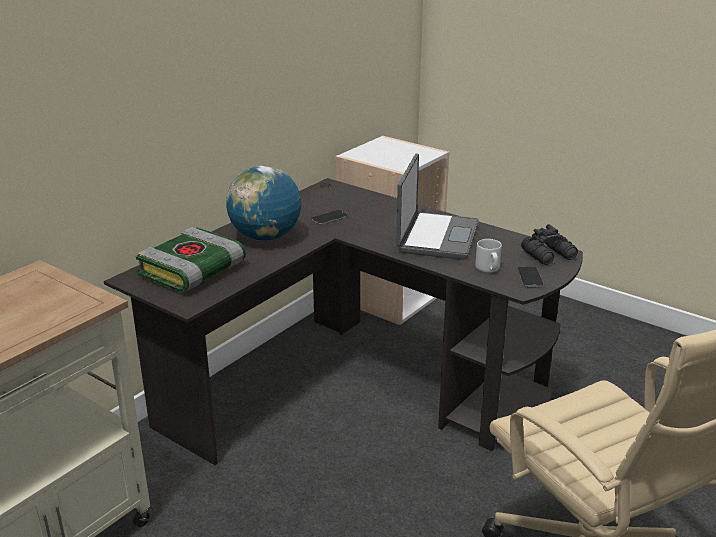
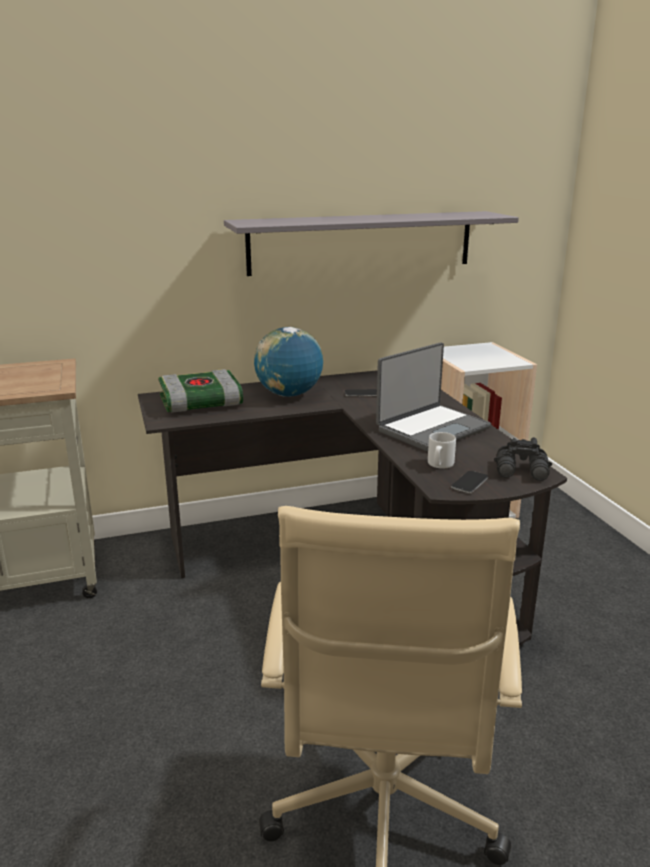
camera: 35 degrees right, 5 degrees down
(282, 60) = (361, 242): none -> grey shelf

